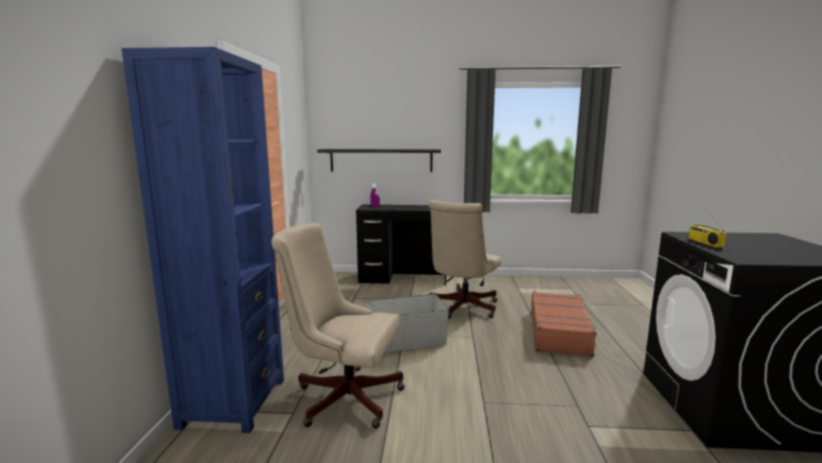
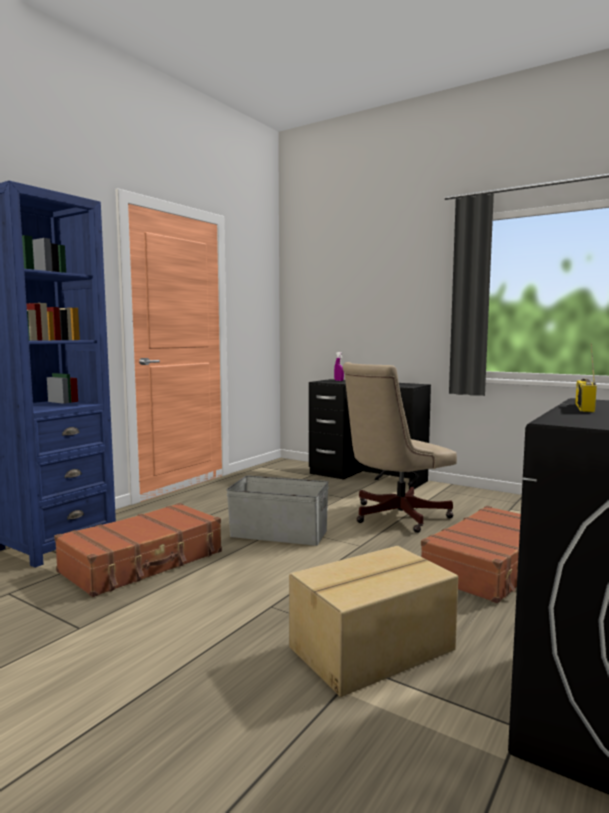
camera: 30 degrees right, 5 degrees down
(342, 396) = (144, 562): beige office chair -> brown suitcase
(381, 160) = (353, 324): shelf -> none
(577, 411) = (373, 649): none -> cardboard box

